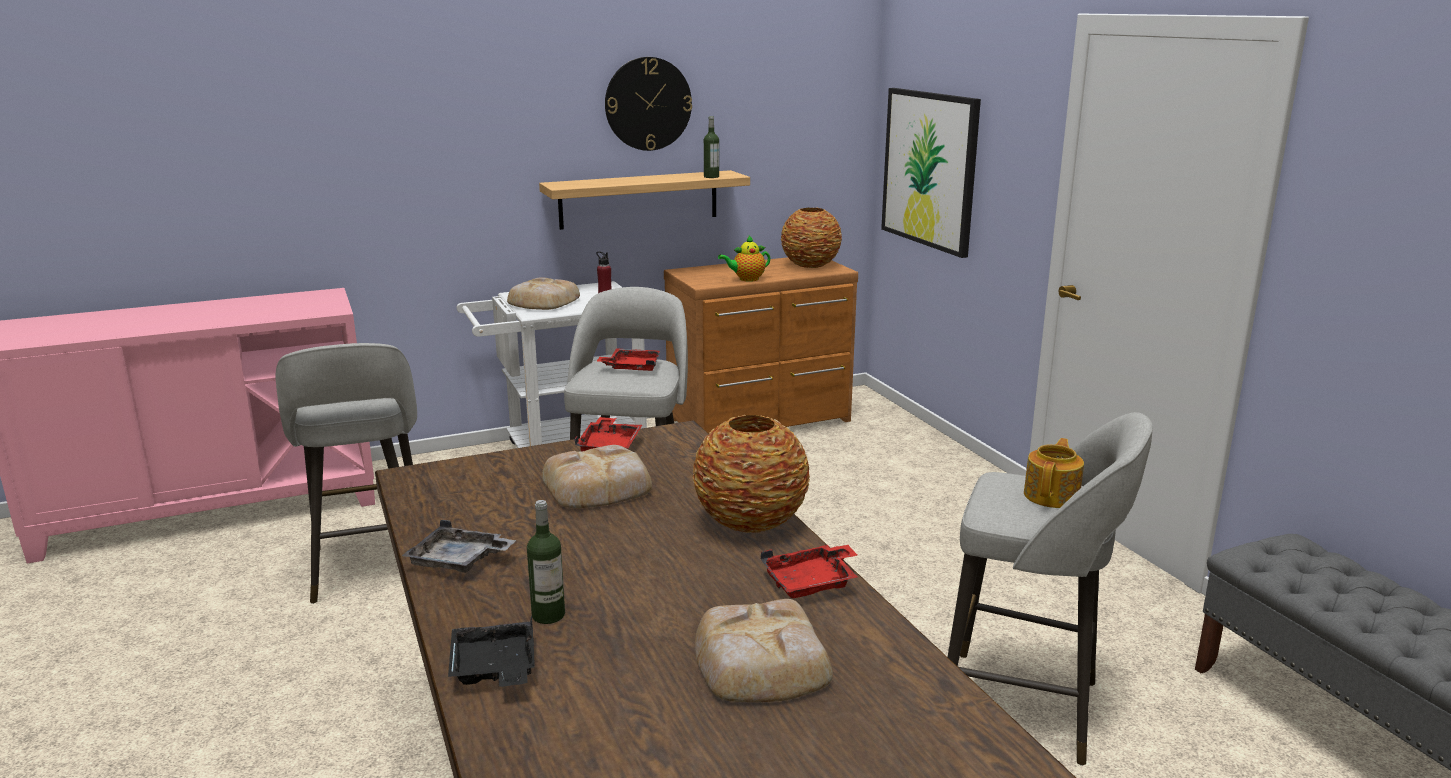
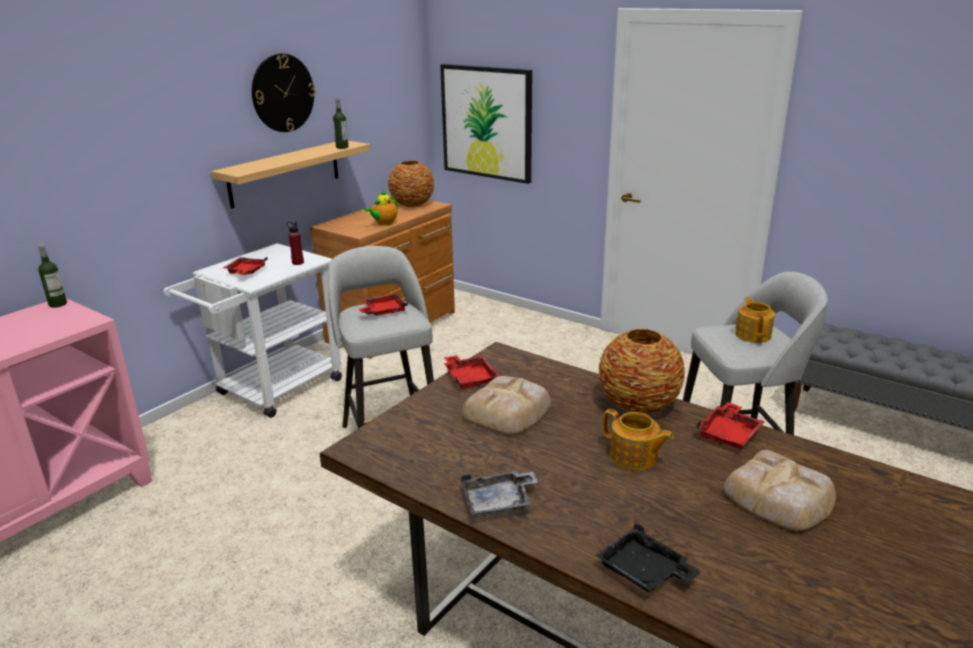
camera: 30 degrees left, 5 degrees up
(370, 569) = (210, 537): grey stool -> none
(542, 301) = (246, 272): bread -> red tray
(548, 615) = (618, 518): bottle -> bottle (58, 304)
(660, 568) = (634, 457): none -> teapot

